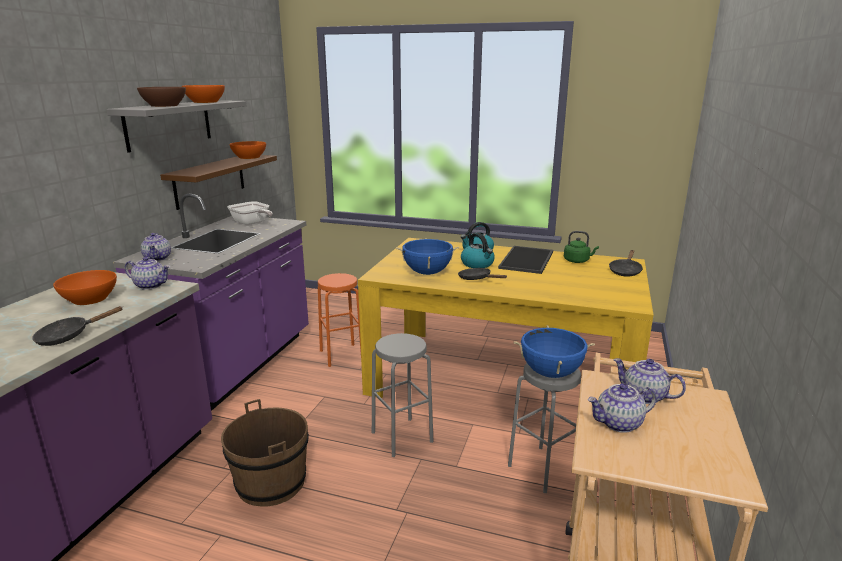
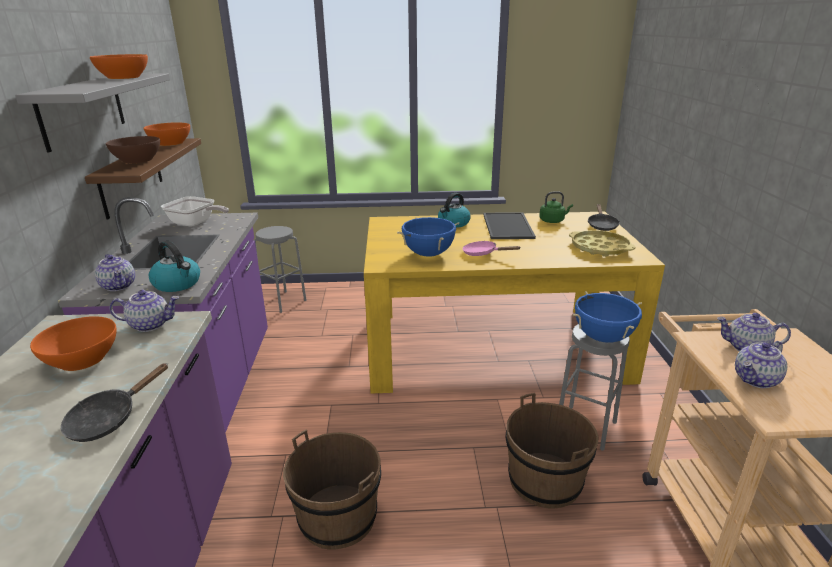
camera: 20 degrees left, 5 degrees up
(164, 105) = (87, 85): brown bowl -> brown bowl (137, 160)
(341, 355) = (319, 354): orange stool -> none
(402, 437) = (440, 429): grey stool -> grey stool (283, 301)
(467, 503) = (545, 480): none -> brown bucket
(477, 279) = (483, 253): black frying pan -> pink frying pan
(478, 264) = (467, 237): kettle -> kettle (178, 284)
(599, 290) = (600, 248): none -> yellow tray

